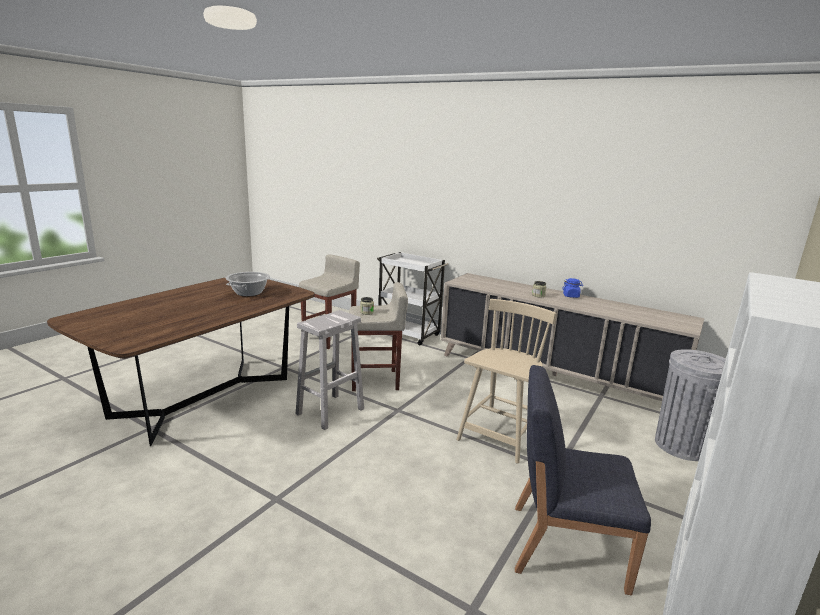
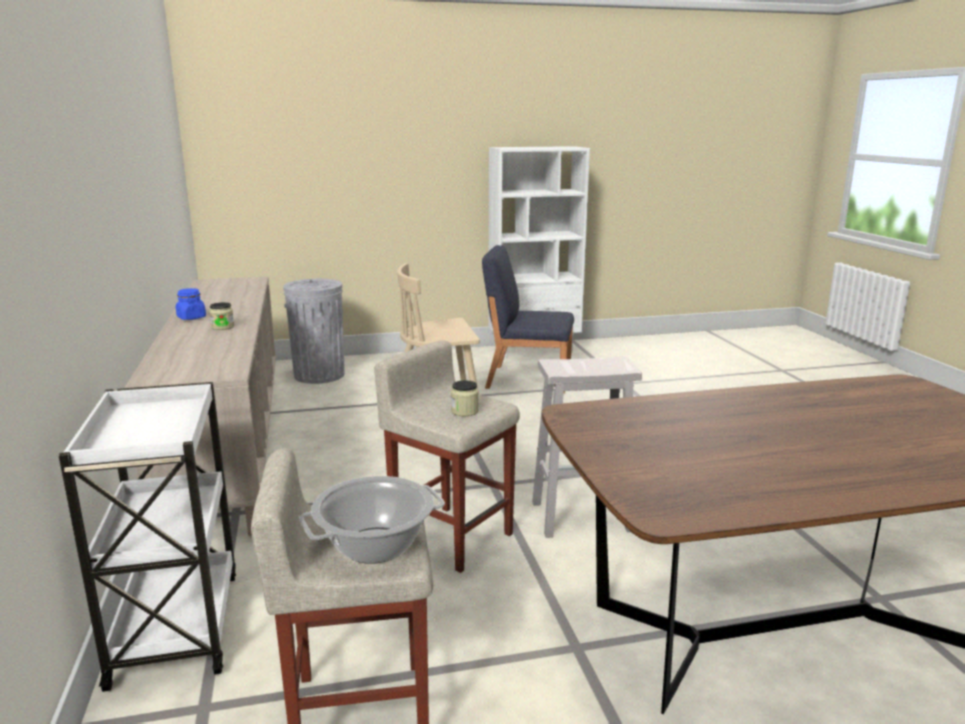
camera: 135 degrees left, 0 degrees up
(249, 293) = (680, 440): cooking pot -> cooking pot (375, 545)
(565, 545) = (527, 379): blue chair -> blue chair turned 135 degrees clockwise

